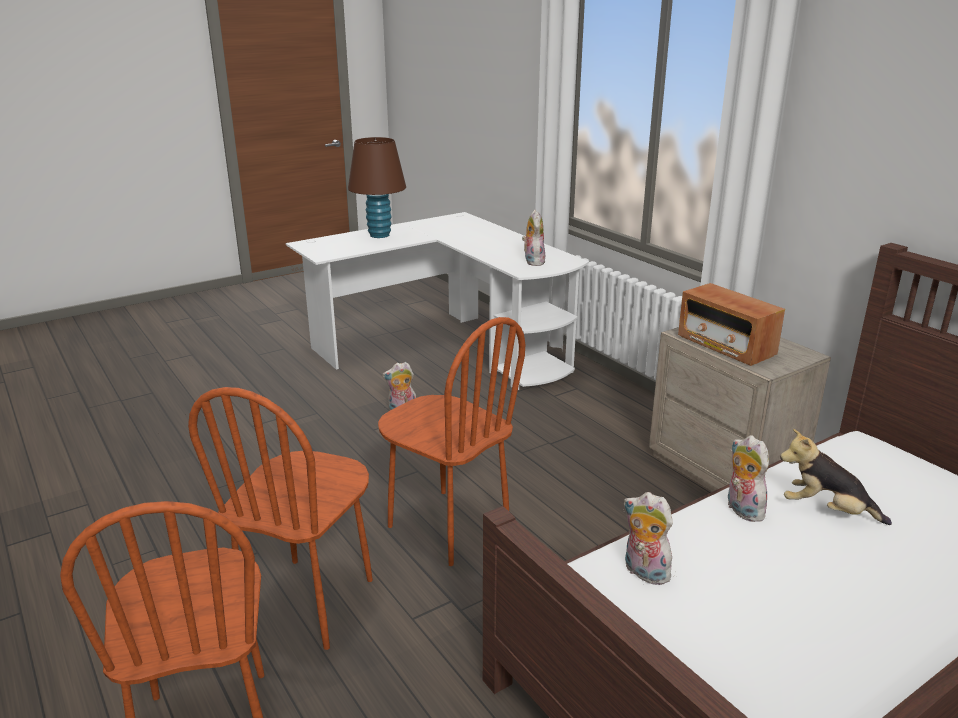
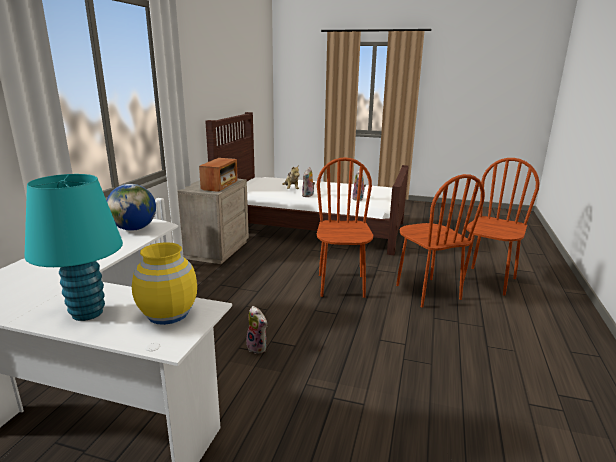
camera: 130 degrees left, 5 degrees down
(308, 601) = (427, 292): brown chair -> brown chair turned 90 degrees clockwise
(338, 248) = (168, 314): none -> yellow vase
(379, 235) = (87, 313): brown table lamp -> turquoise table lamp
(532, 261) = (134, 229): plush toy -> globe

